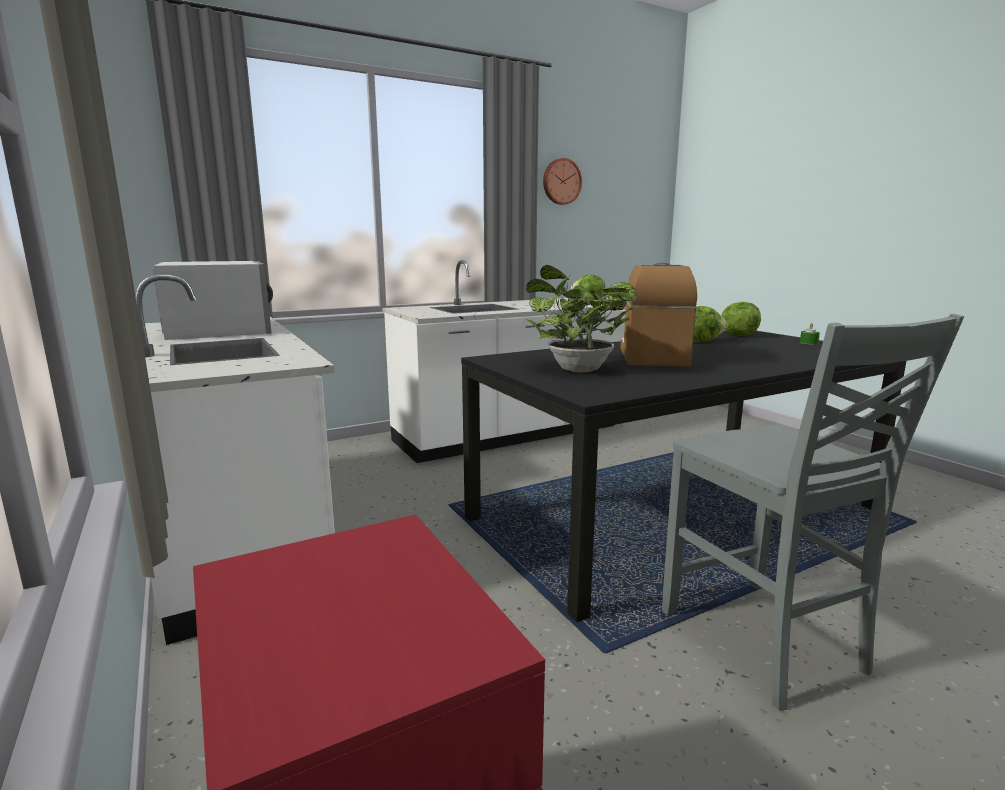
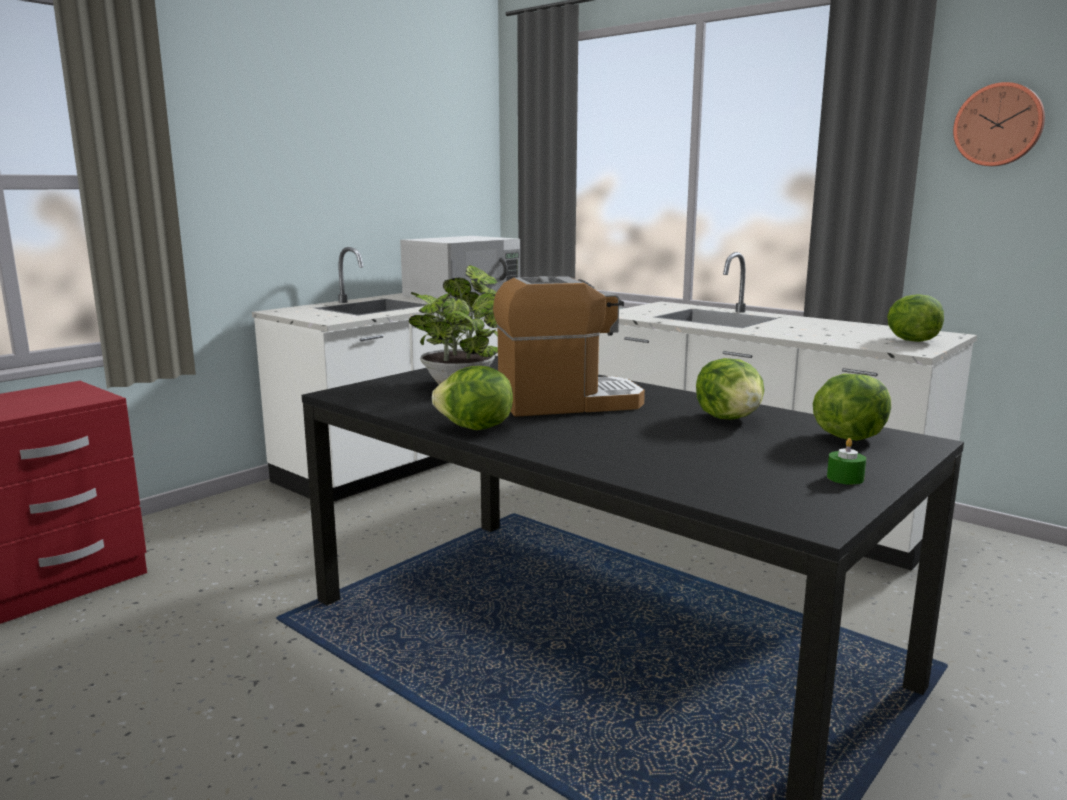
camera: 70 degrees right, 0 degrees up
(723, 374) = (475, 428): none -> lettuce
(764, 642) = (305, 704): grey chair -> none

